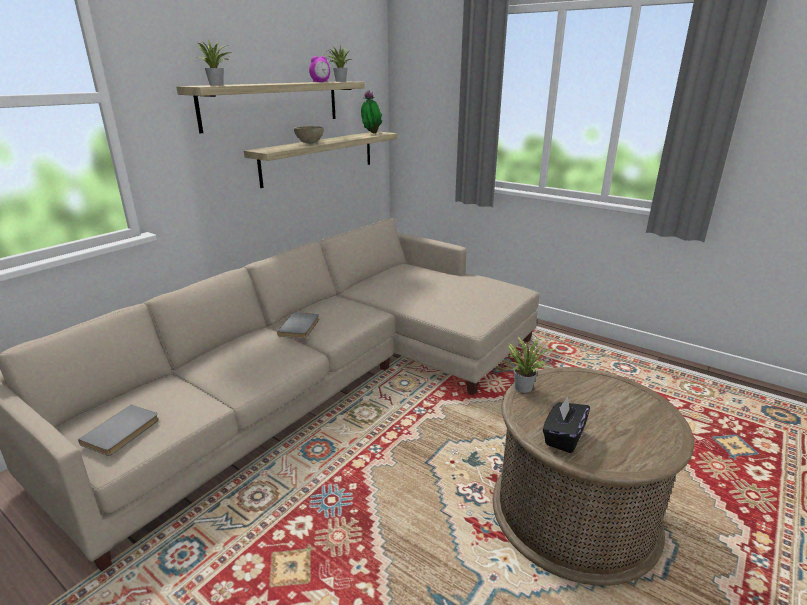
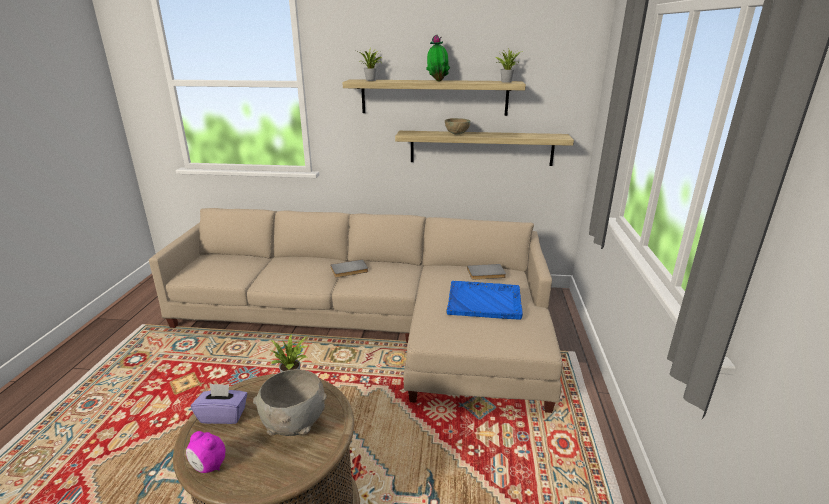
camera: 60 degrees right, 0 degrees up
(123, 432) = (203, 269): grey book -> grey book (486, 274)
(320, 82) = (476, 82): alarm clock -> alarm clock (209, 466)
(371, 133) = (550, 135): potted plant -> potted plant (437, 81)
(445, 286) = (485, 301): none -> blue tray
(563, 437) = (223, 415): black tissue box -> purple tissue box
(595, 399) = (294, 426): none -> grey bowl

